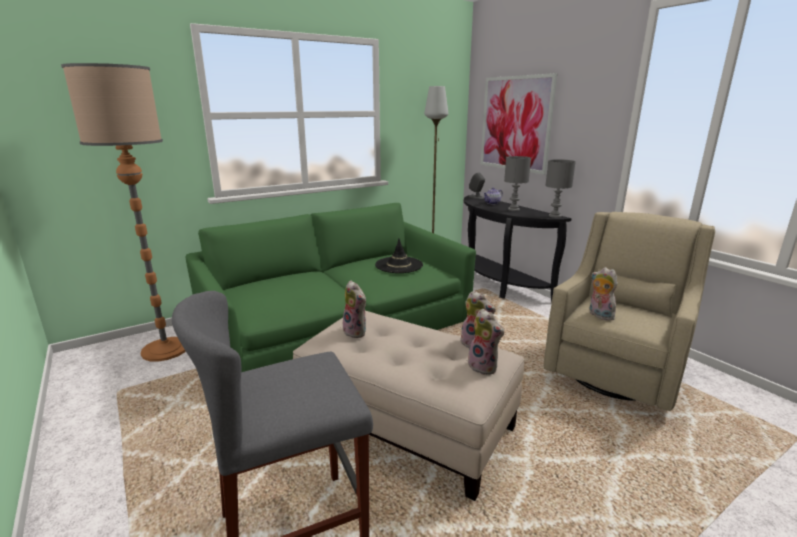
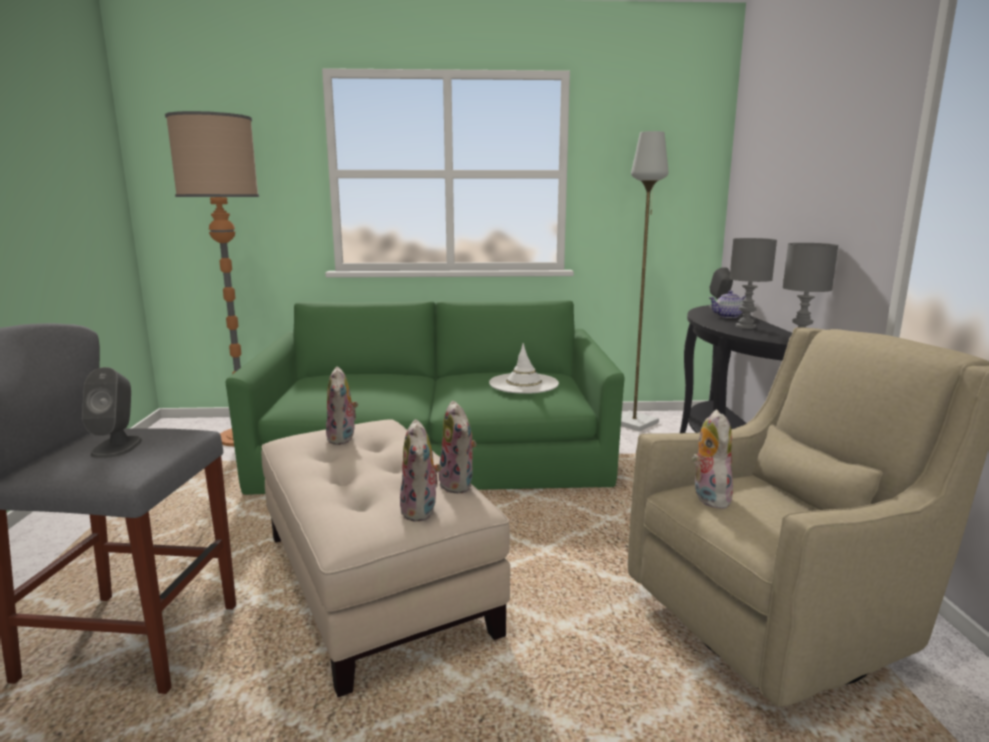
camera: 30 degrees right, 5 degrees down
(298, 385) = (117, 447): none -> grey speaker
(399, 265) = (524, 384): black hat -> white hat
(515, 124) = (775, 187): picture -> none

